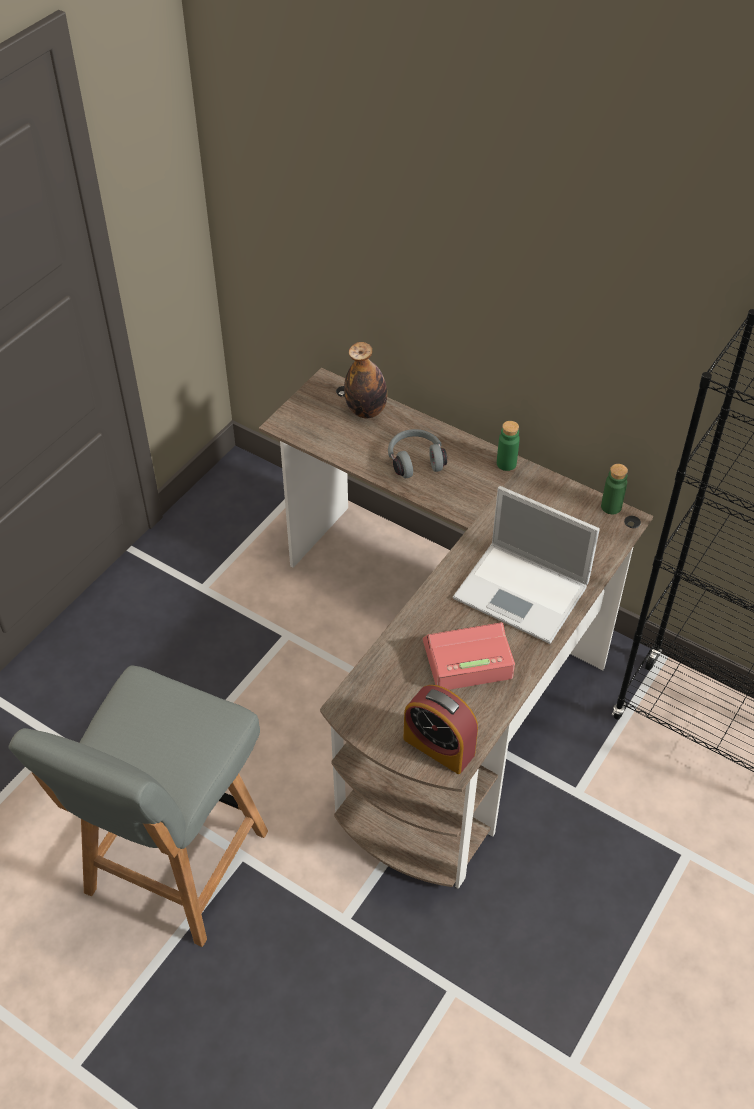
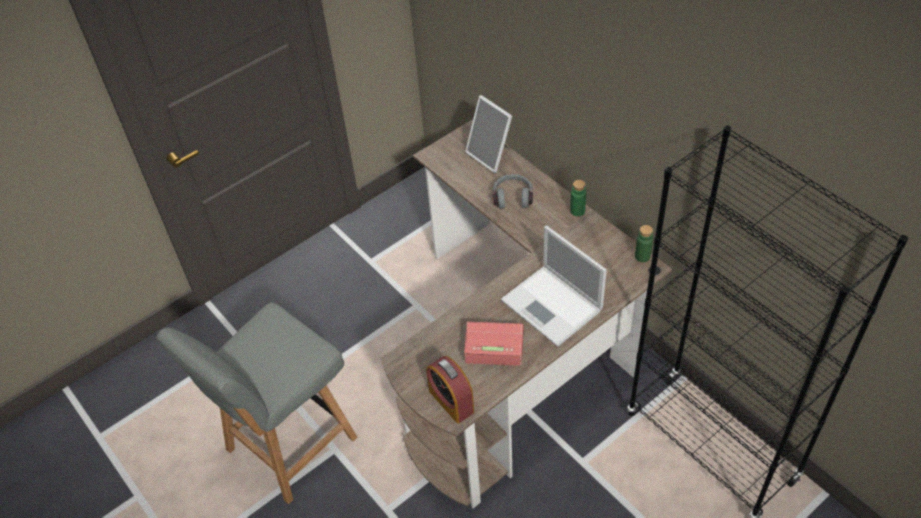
camera: 20 degrees right, 0 degrees up
(366, 411) = (491, 155): bottle -> picture frame

